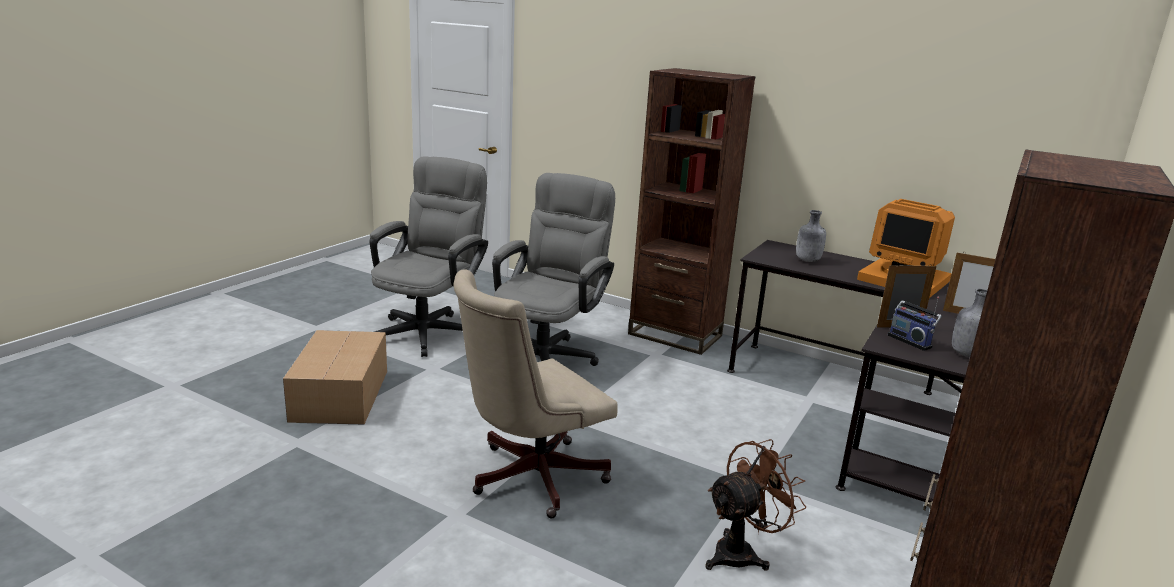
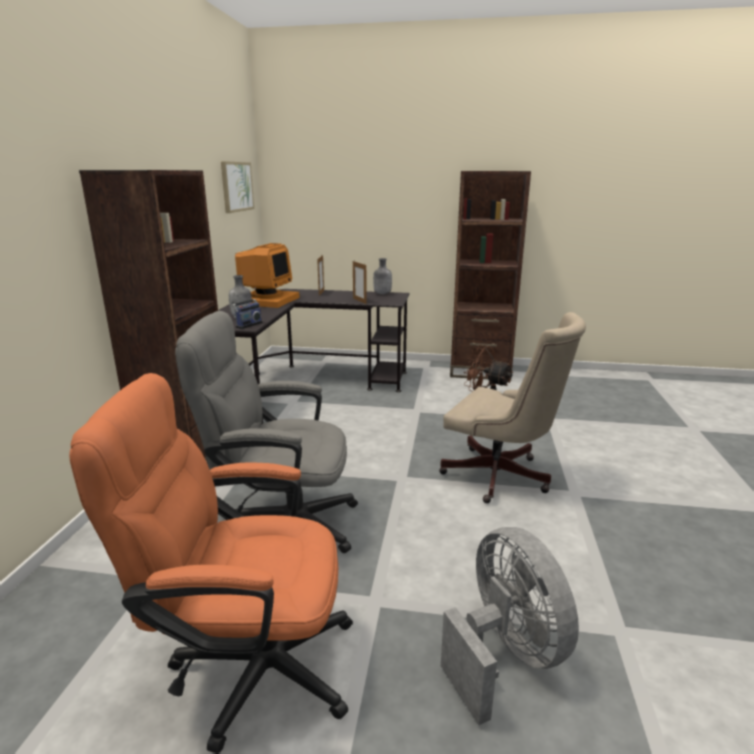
camera: 110 degrees left, 0 degrees up
(341, 394) = (504, 655): cardboard box -> grey fan
(429, 330) = (247, 665): grey office chair -> orange office chair
(910, 341) = (378, 300): radio -> radio (248, 325)
(1008, 124) = (236, 186): none -> picture

